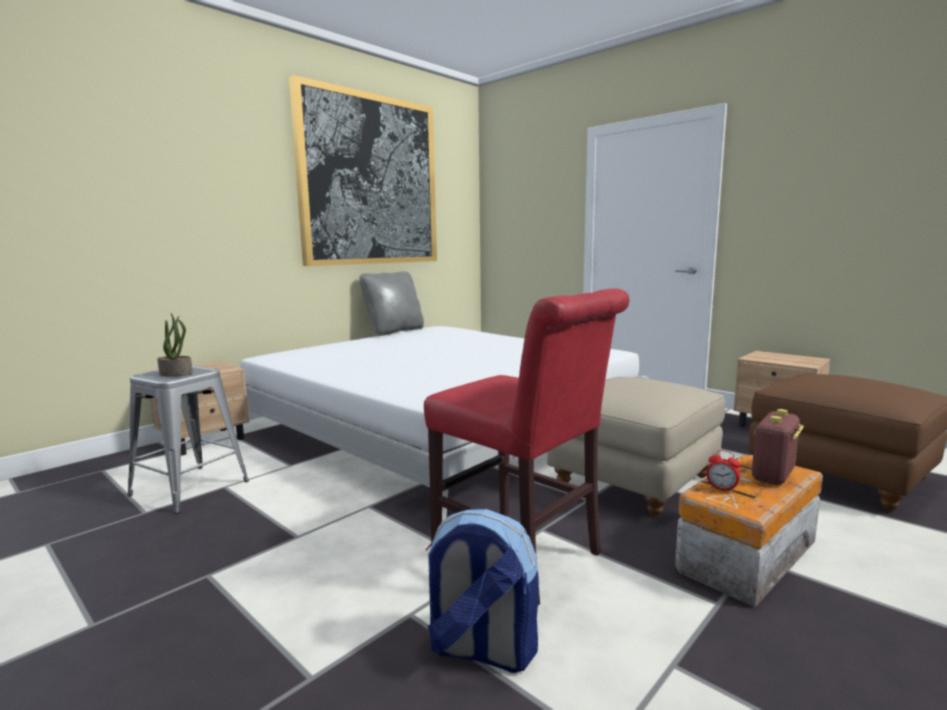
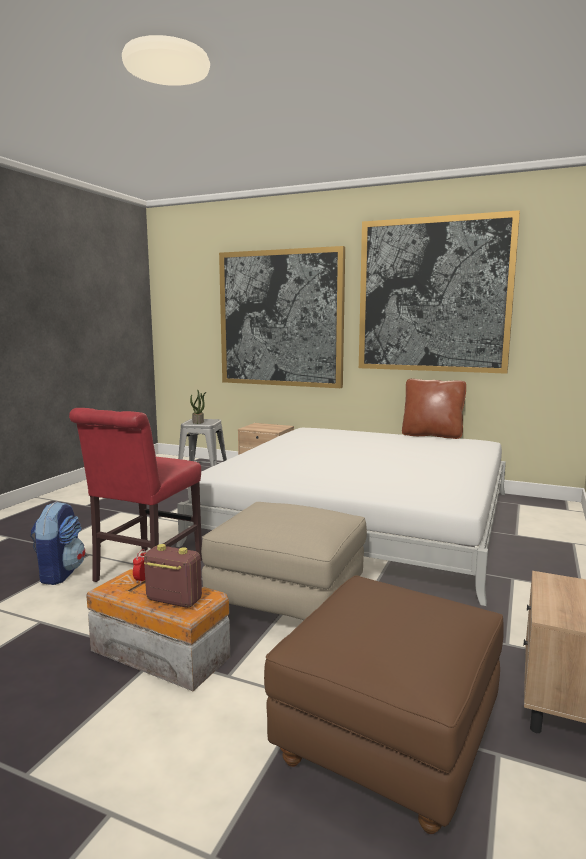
camera: 70 degrees right, 0 degrees up
(176, 197) = (281, 318): none -> picture
(394, 331) = (432, 435): grey pillow -> brown pillow

